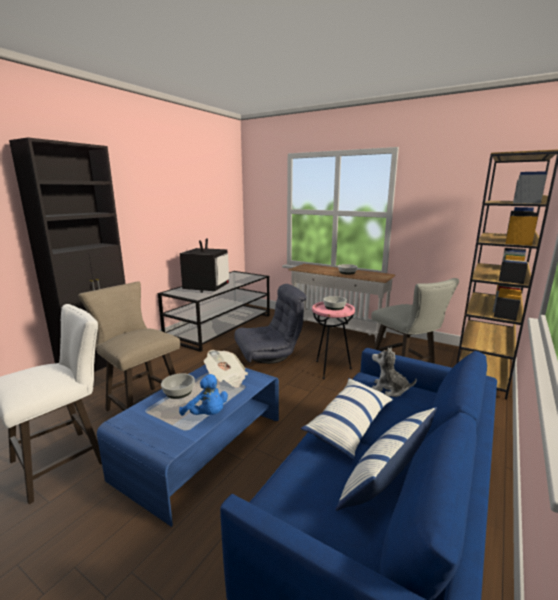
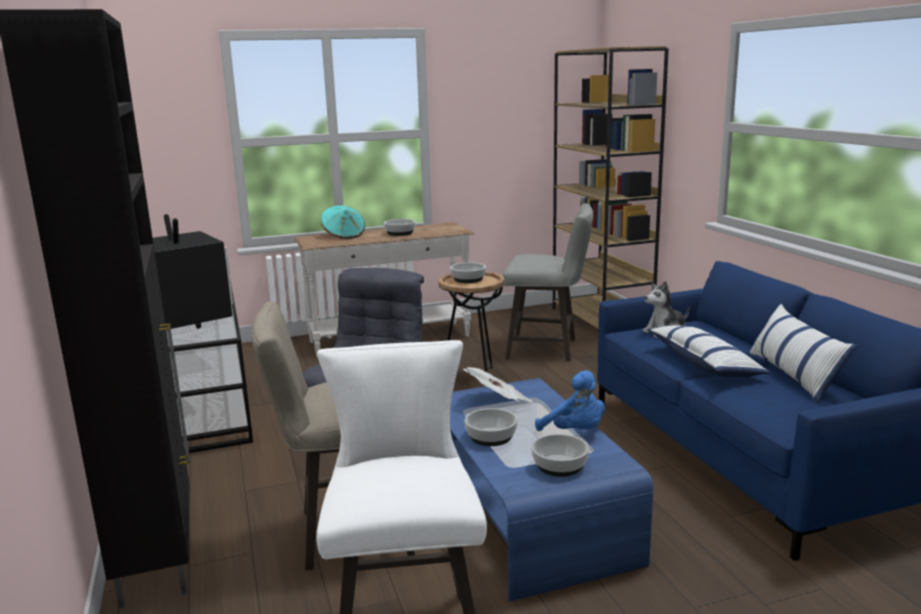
camera: 50 degrees left, 0 degrees up
(156, 425) = (559, 466): none -> bowl
(207, 415) = (575, 432): blue plush toy -> blue plush toy turned 60 degrees clockwise
(321, 267) = (344, 235): none -> turquoise hat
(330, 369) = (473, 378): pink side table -> brown side table

